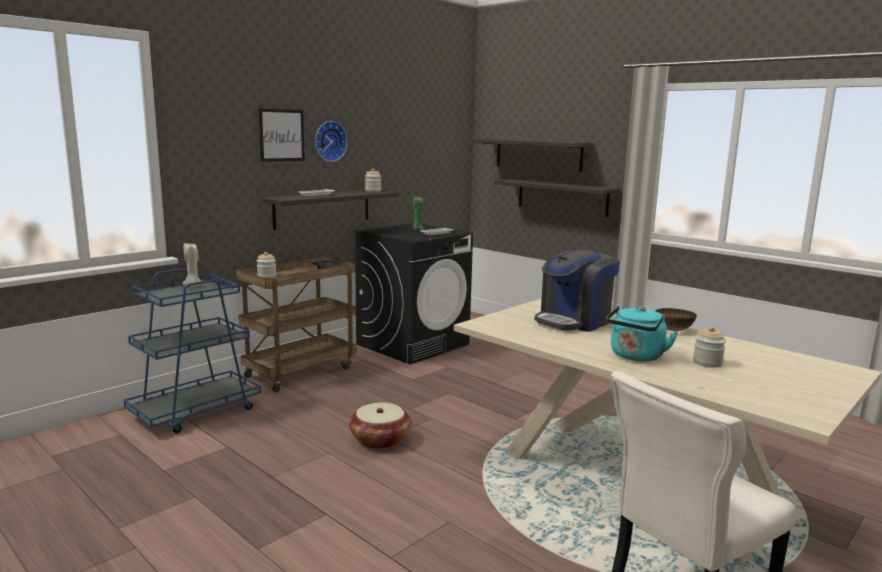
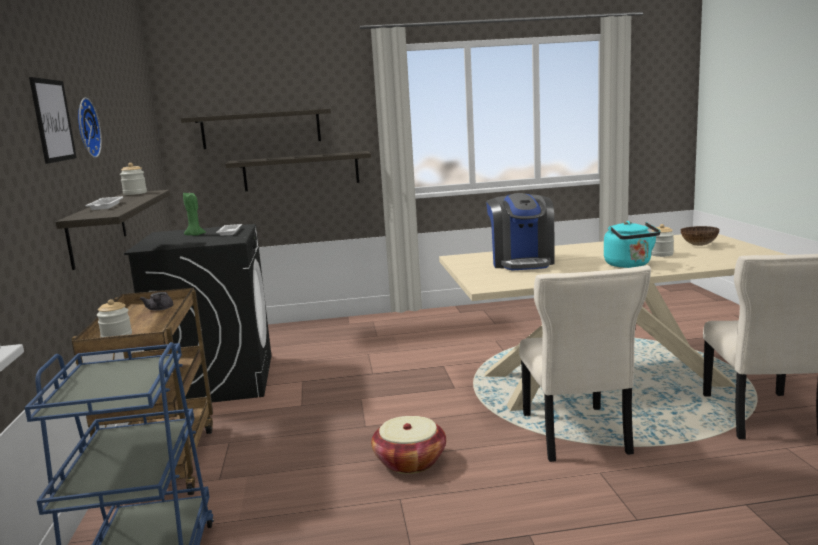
camera: 50 degrees left, 0 degrees up
(193, 286) = (89, 376): beige candle -> none
(499, 494) = (576, 436): none -> beige chair
(673, 330) = (581, 247): bowl -> bowl (698, 245)

